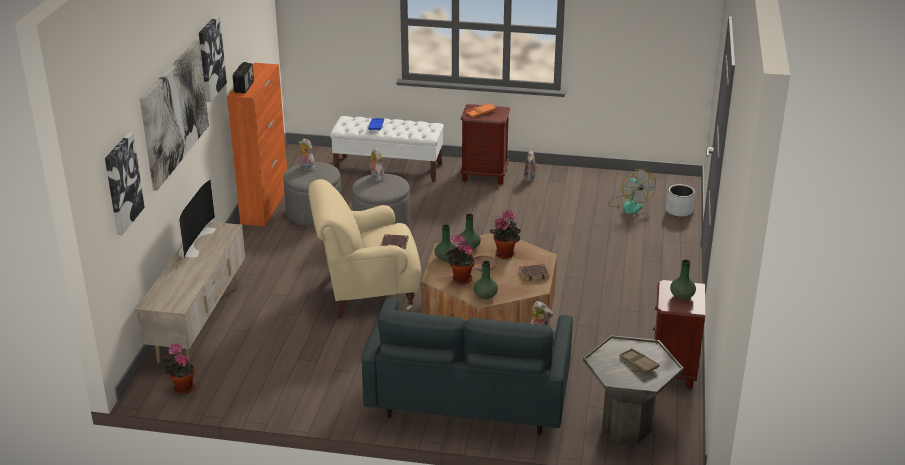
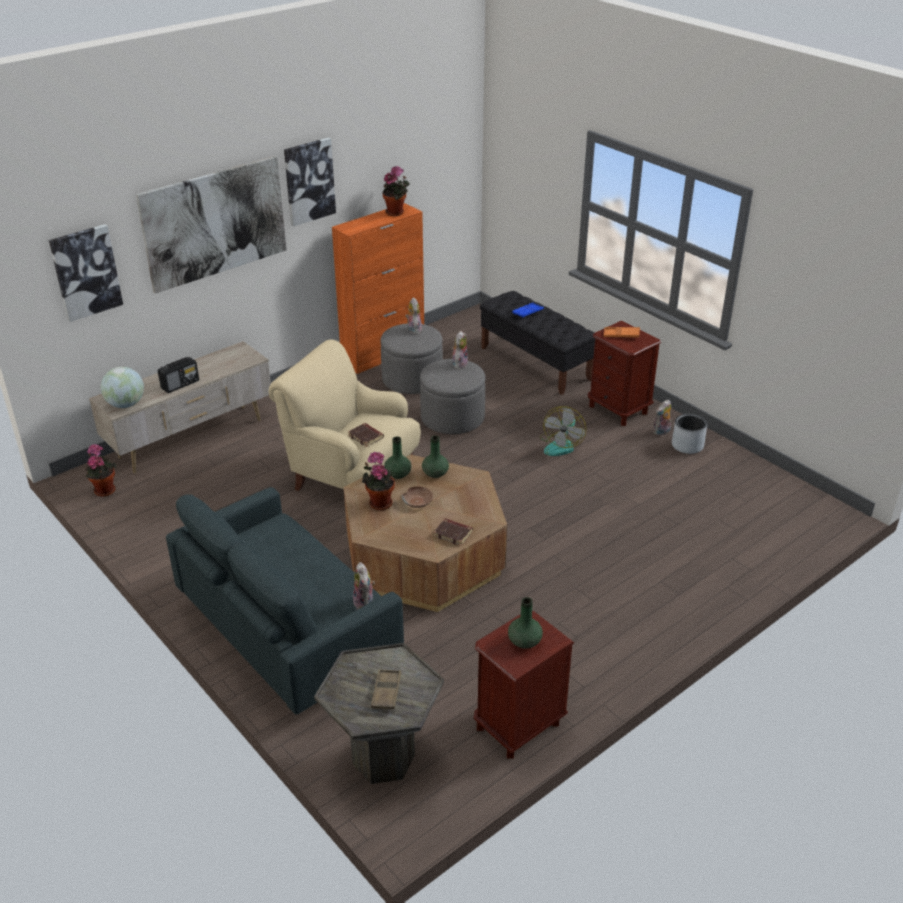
camera: 40 degrees right, 5 degrees up
(177, 299) = (126, 404): none -> globe
(195, 241) = (213, 358): television -> none
(244, 87) = (358, 223): radio -> radio (180, 384)
(389, 168) = (536, 363): white bench -> black bench
(485, 295) = (376, 532): green vase -> none
(506, 253) = (458, 498): potted plant -> potted plant (396, 212)
(629, 204) = (733, 510): fan -> fan (561, 445)
(679, 211) = (783, 544): grey planter -> grey planter (687, 445)

